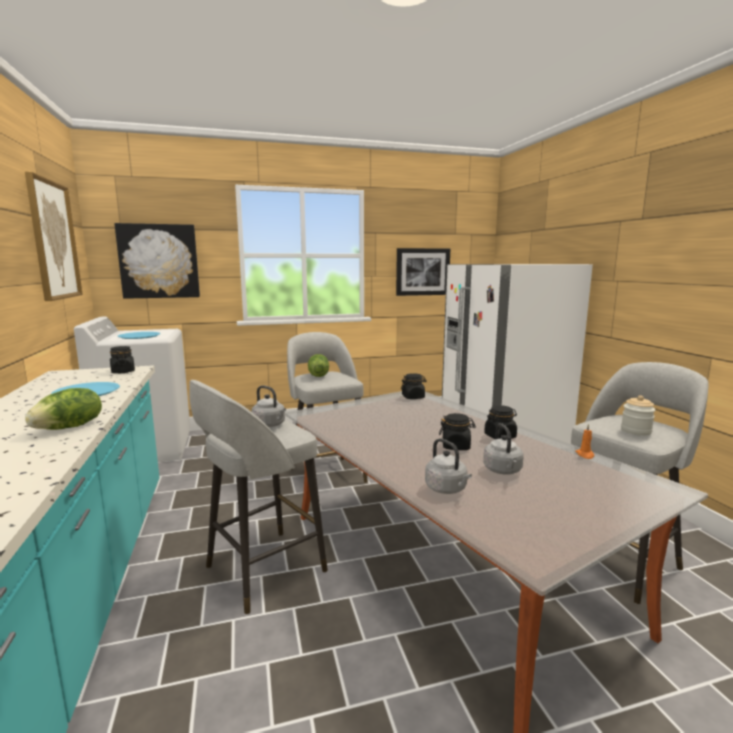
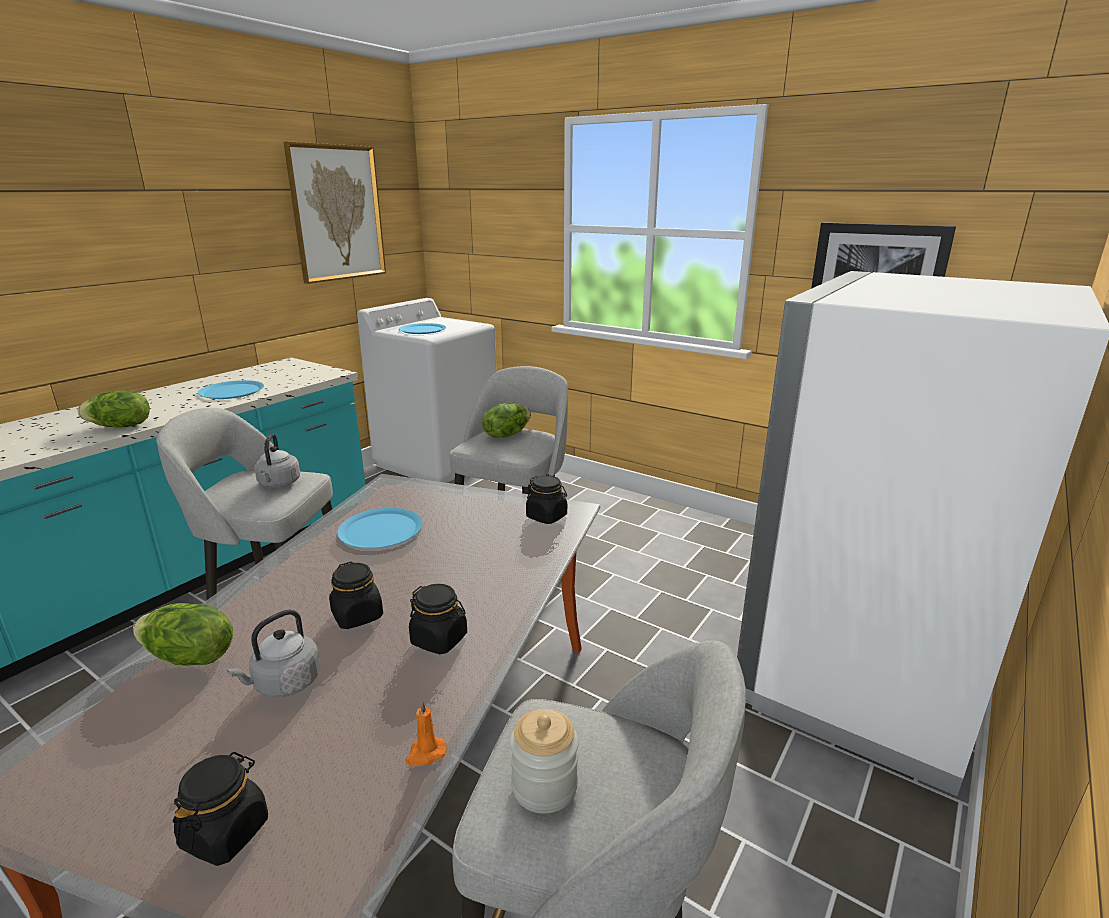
camera: 50 degrees right, 10 degrees up
(123, 371) = (316, 374): black jar -> black jar (226, 832)
(159, 261) = (480, 233): picture -> none
(365, 425) = (380, 530): none -> blue plate
(447, 489) = (189, 657): grey kettle -> lettuce

